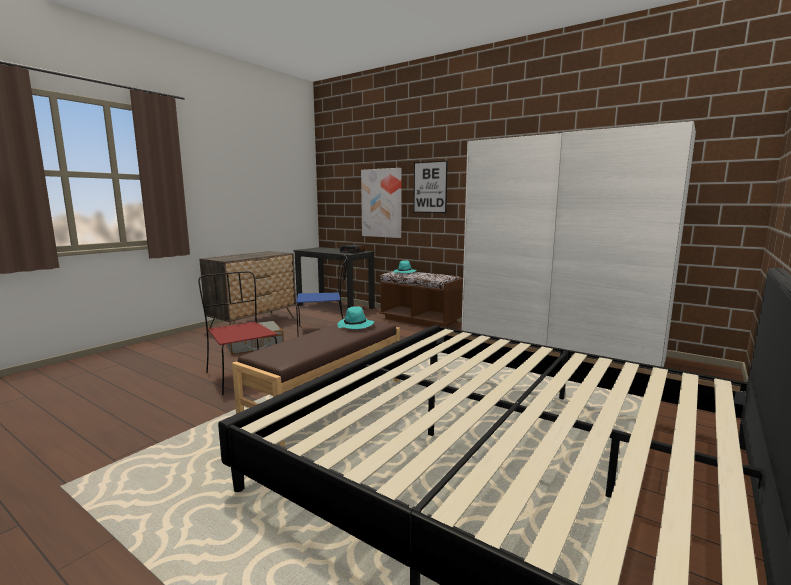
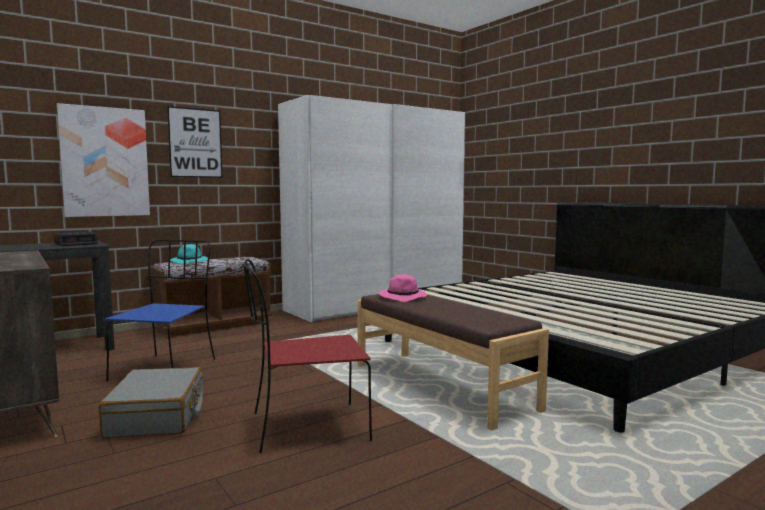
camera: 70 degrees left, 5 degrees down
(355, 326) = (404, 297): turquoise hat -> pink hat

